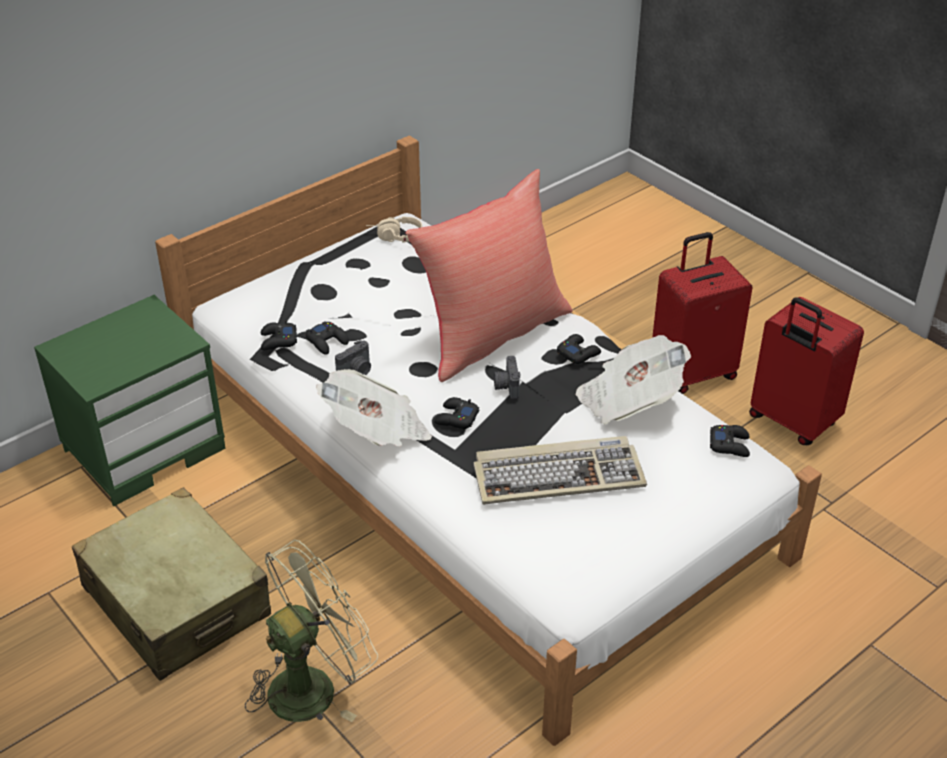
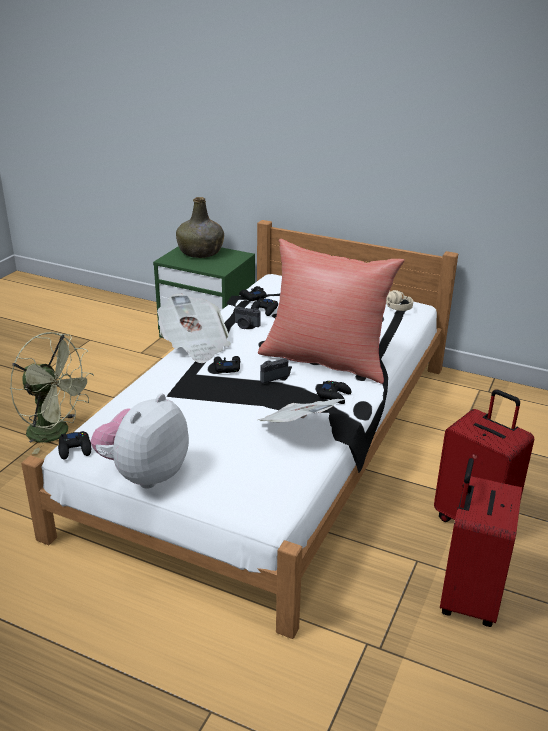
camera: 65 degrees right, 10 degrees down
(99, 344) = (201, 252): none -> green bottle
(176, 601) = (100, 374): beige suitcase -> none
(558, 475) = (195, 417): keyboard -> none
(654, 546) = (144, 474): none -> plush toy
(730, 445) = (284, 489): black game controller -> black game controller (75, 449)

